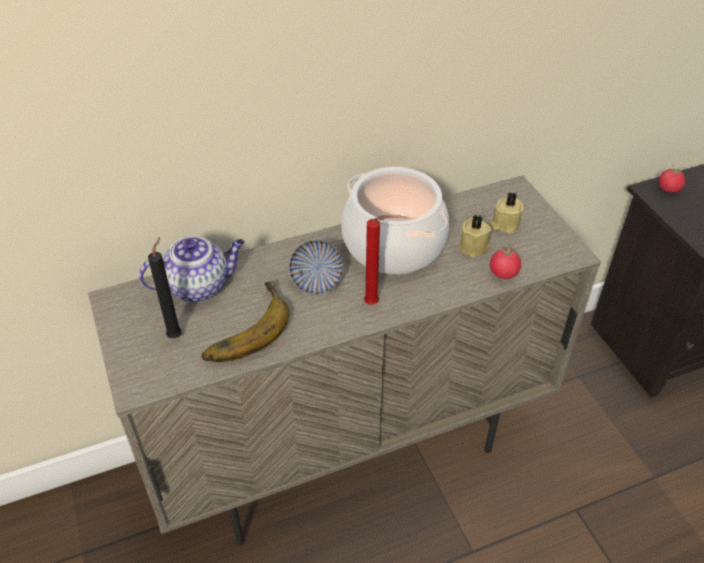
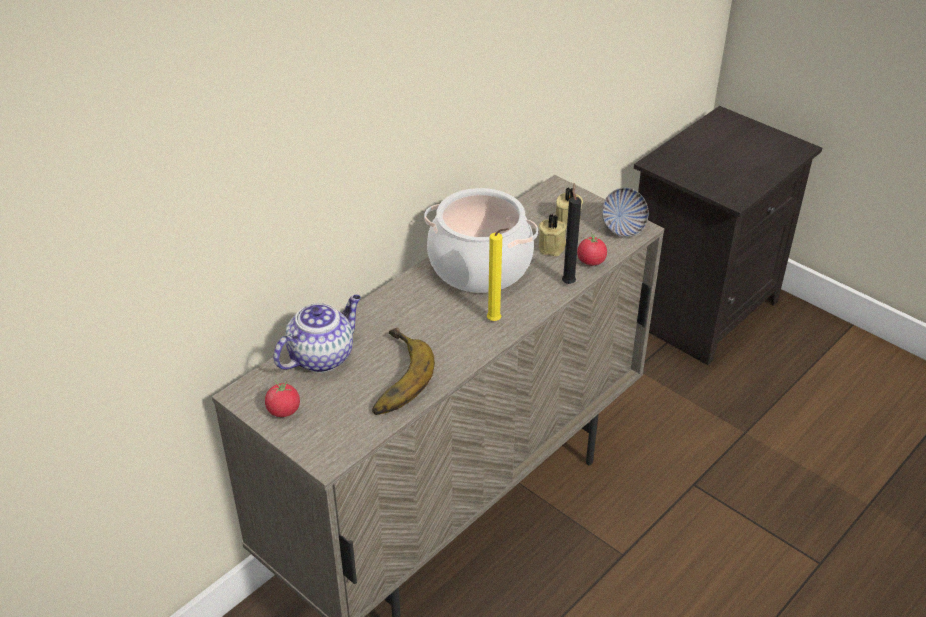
camera: 25 degrees left, 5 degrees down
(176, 335) = (332, 403): black candle -> black candle (568, 282)
(316, 281) = (431, 318): bowl -> bowl (623, 228)
(373, 305) = (496, 321): red candle -> yellow candle
(668, 189) = (670, 157): tomato -> tomato (283, 410)

